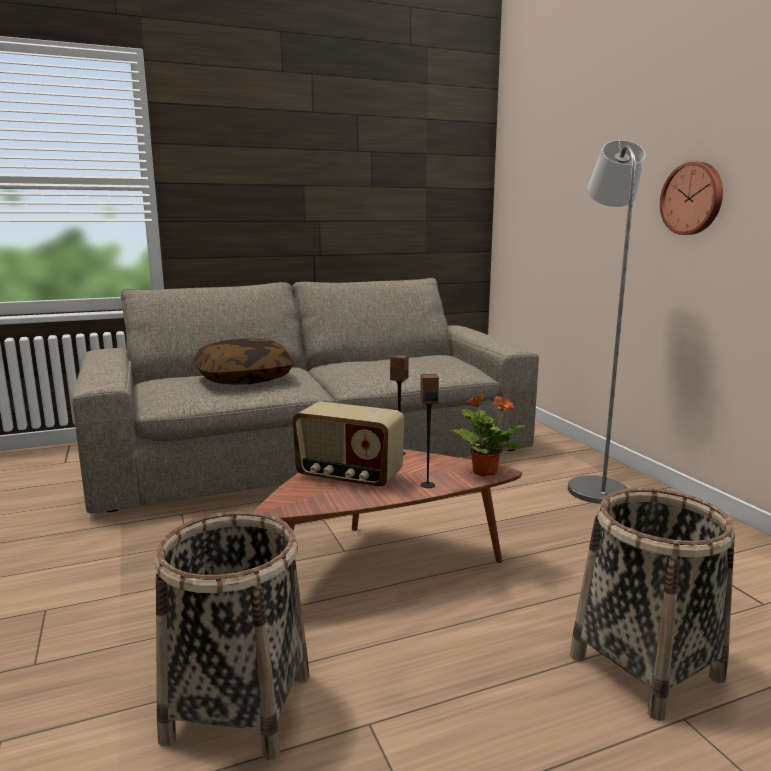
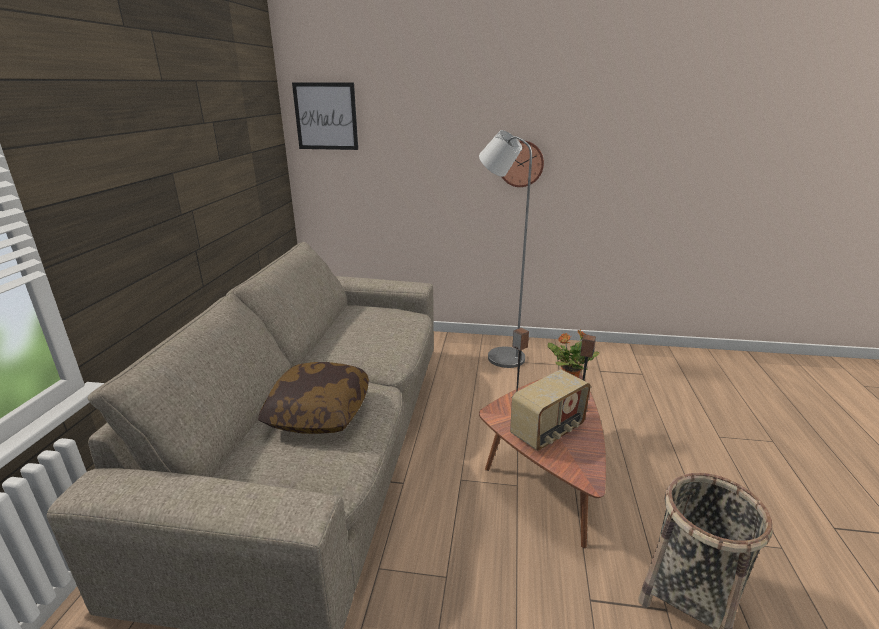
camera: 60 degrees left, 10 degrees up
(521, 155) = (326, 116): none -> picture
(645, 667) = (682, 428): basket -> none

